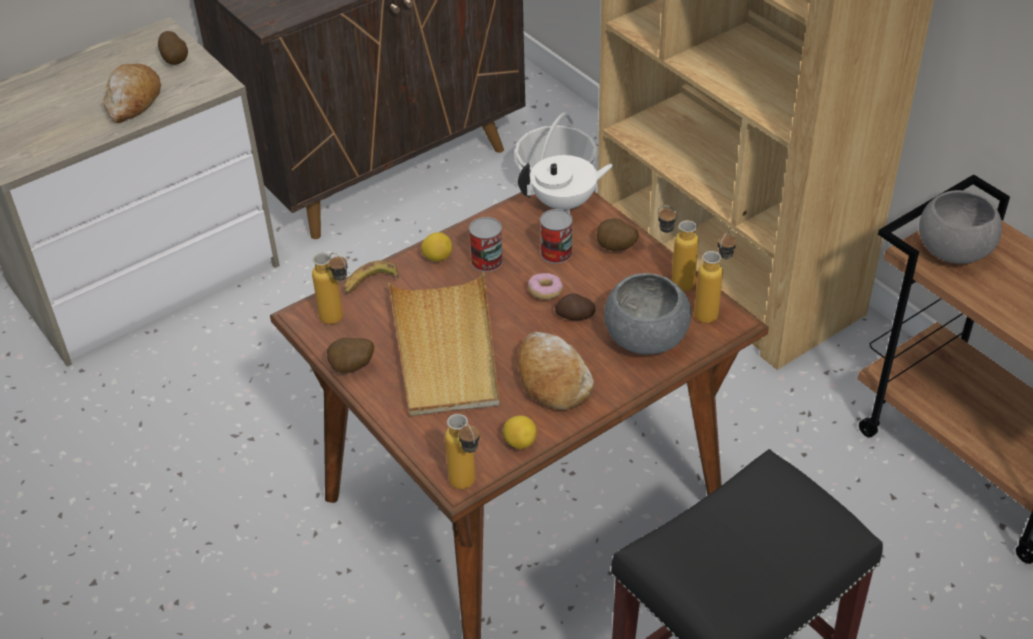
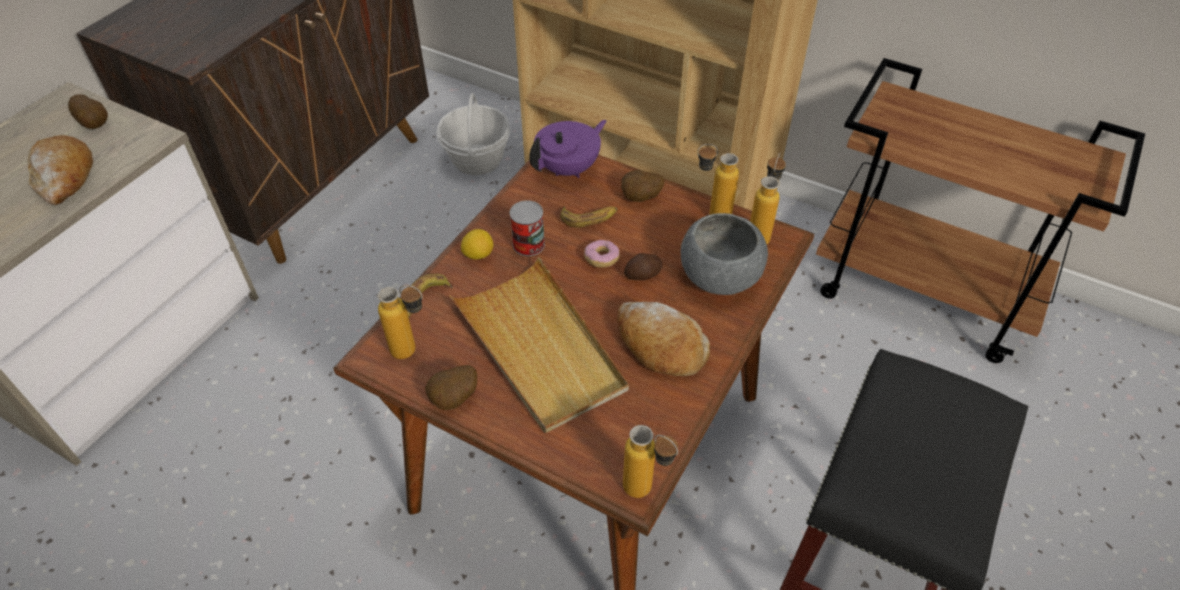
camera: 25 degrees left, 5 degrees up
(520, 442) = (669, 423): lemon -> none
(556, 253) = (589, 218): can -> banana
(565, 203) = (569, 168): white teapot -> purple teapot
(953, 250) = (899, 124): grey bowl -> none

